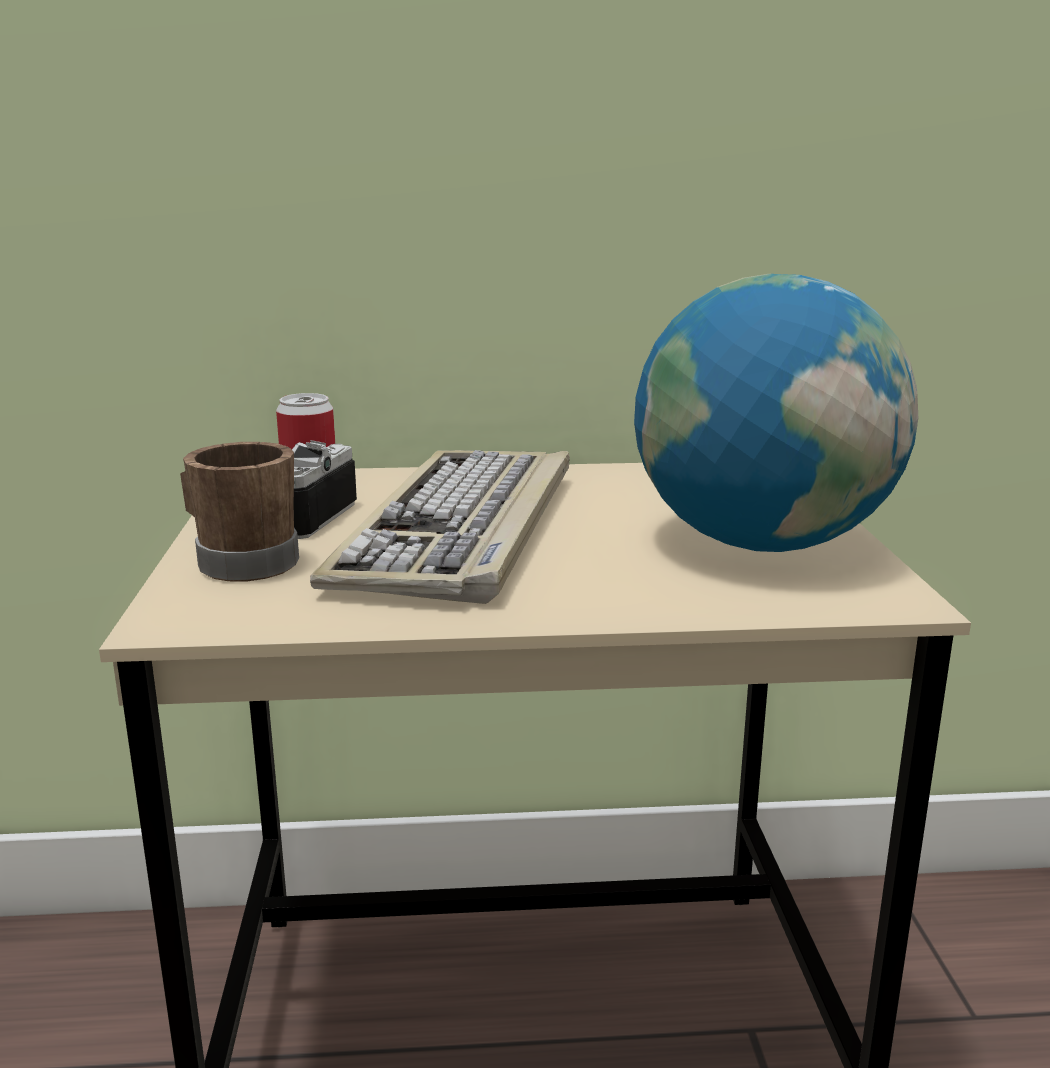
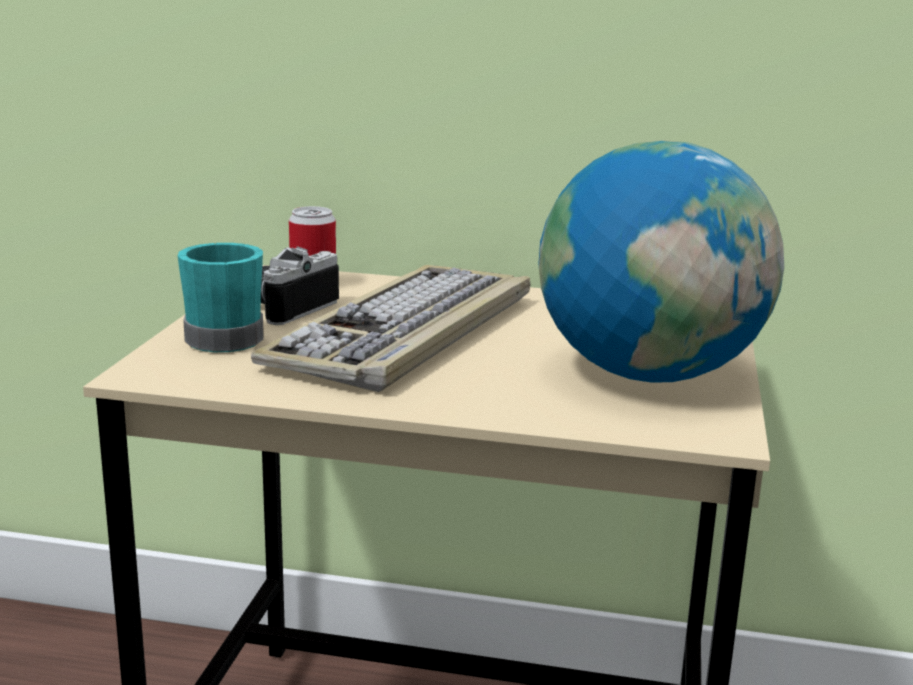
camera: 15 degrees right, 0 degrees up
(240, 561) = (219, 337): brown mug -> turquoise mug

